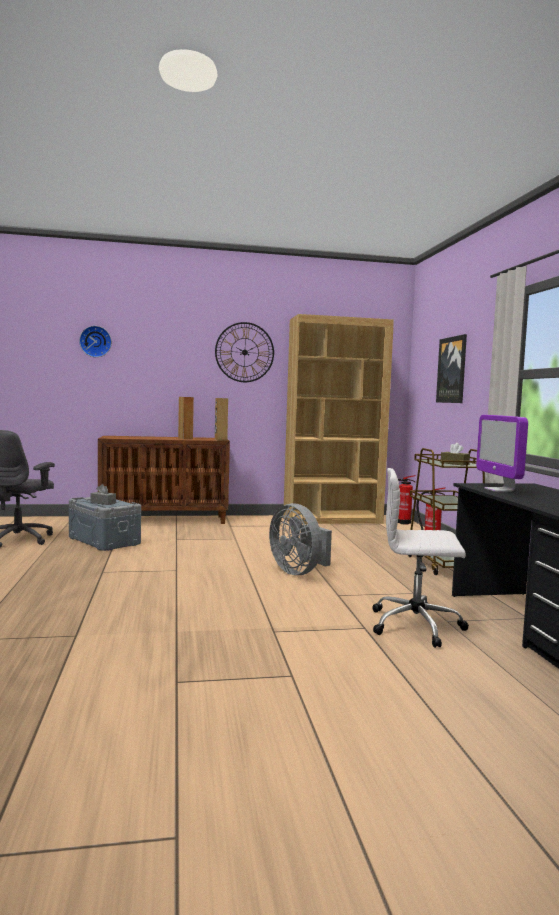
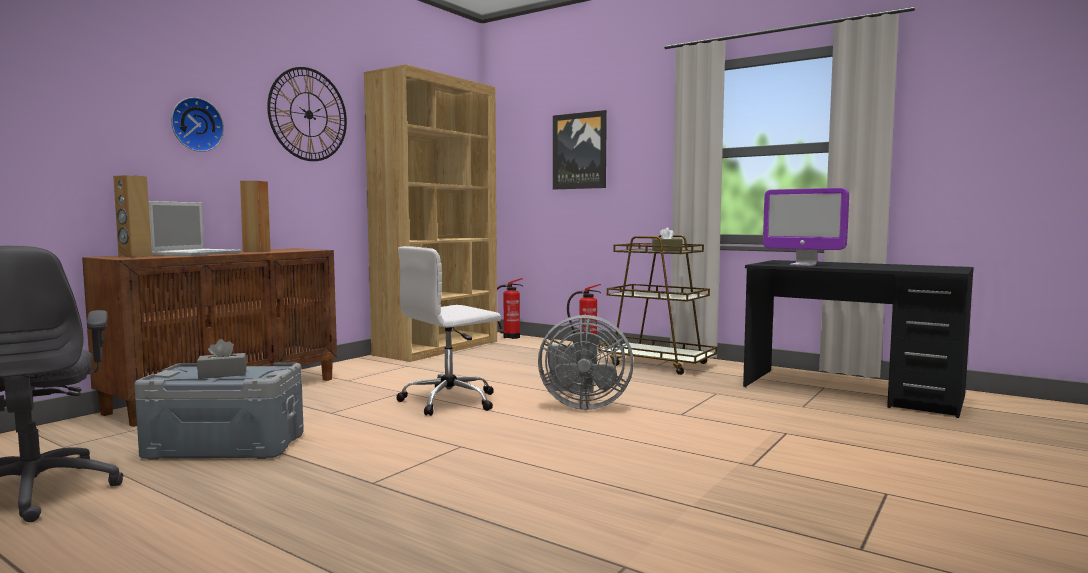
camera: 45 degrees left, 0 degrees up
(95, 341) = (49, 68): wall clock -> wall clock (195, 125)
(152, 437) = (197, 253): none -> laptop
(220, 439) = (313, 249): brown speaker -> brown speaker (134, 256)
(417, 625) = (802, 417): white office chair -> white office chair (451, 401)

